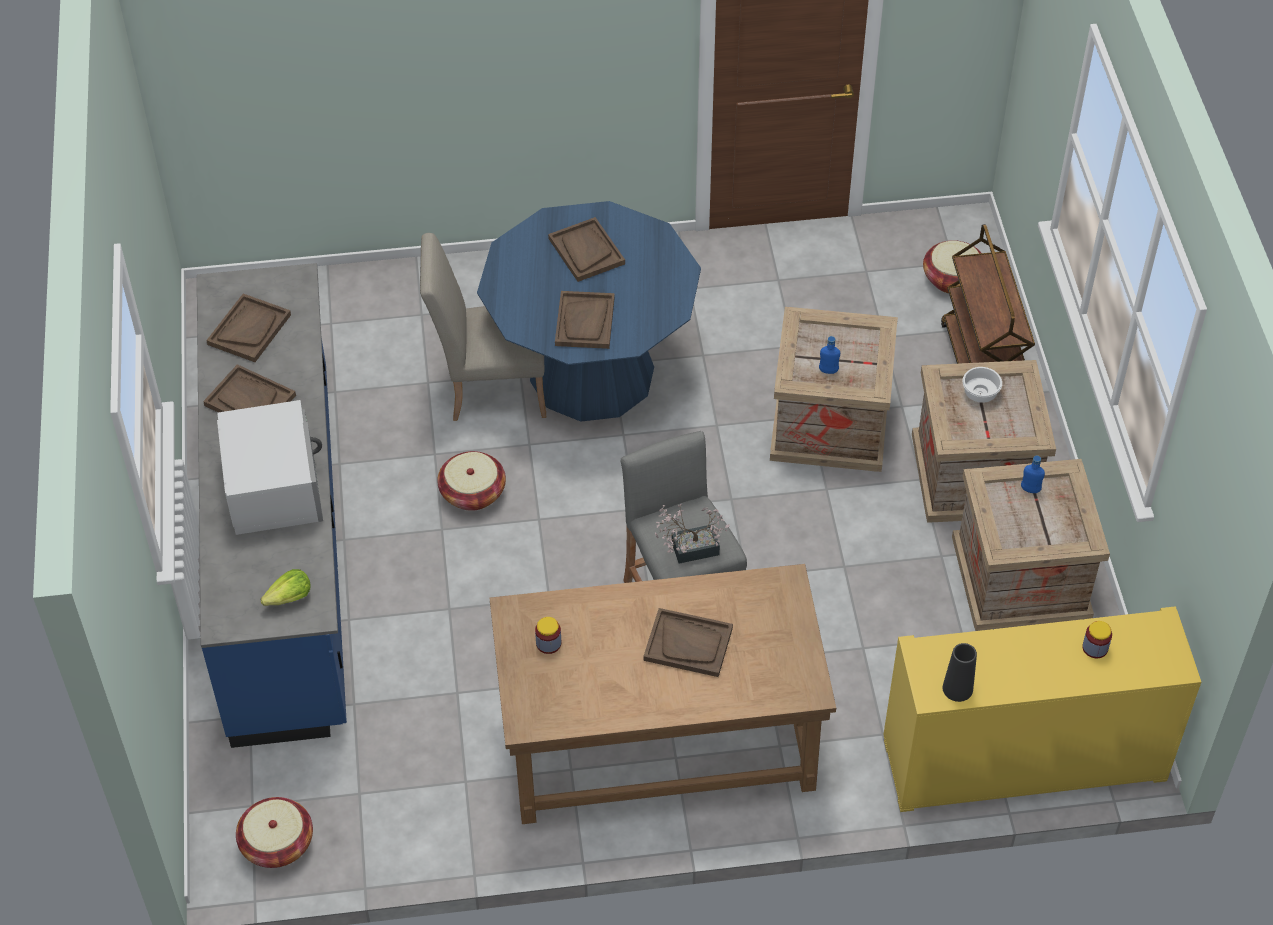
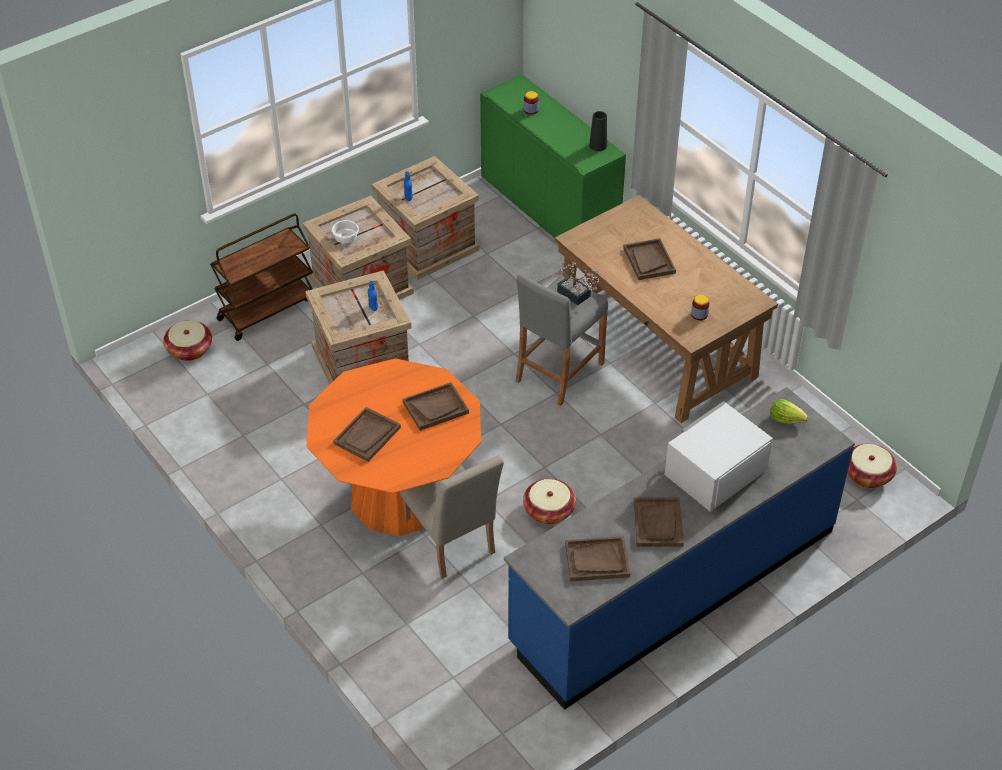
camera: 120 degrees left, 5 degrees down
(592, 373) = (399, 496): blue dining table -> orange dining table
(1024, 759) = (549, 208): yellow cabinet -> green cabinet

